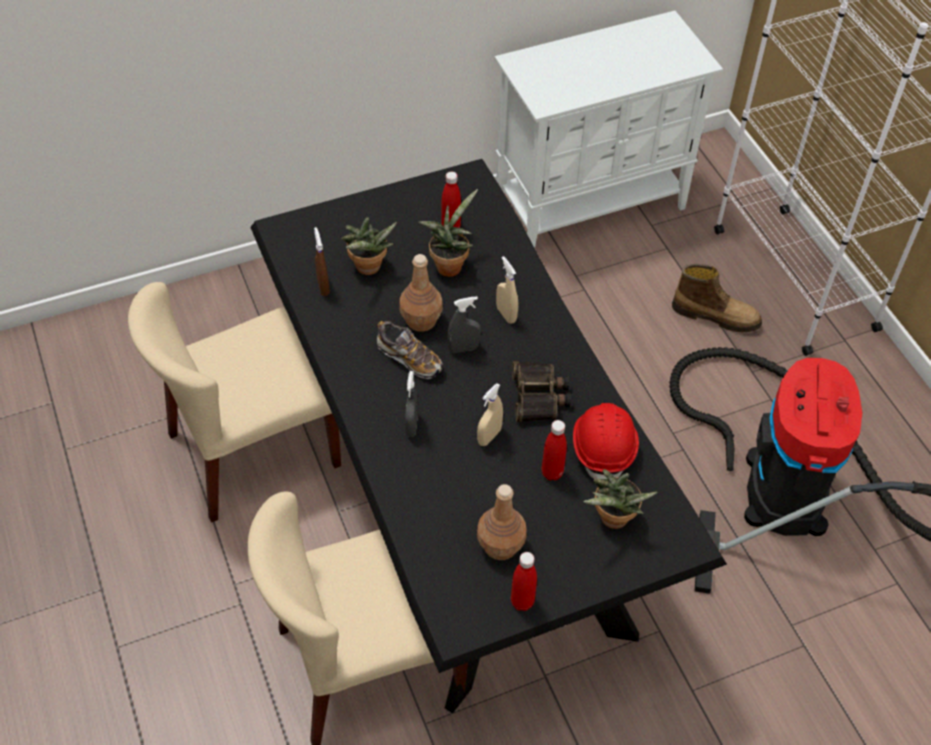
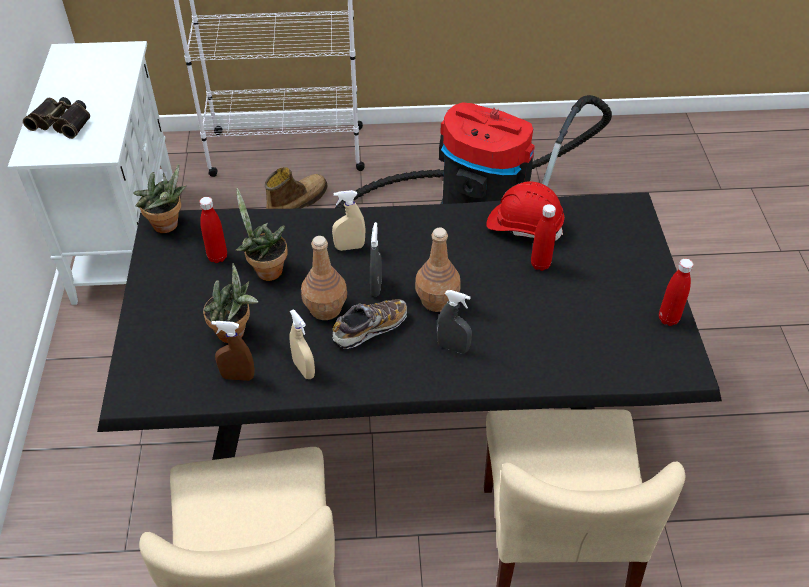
camera: 70 degrees left, 5 degrees down
(489, 436) = (486, 295): beige spray bottle -> beige spray bottle (304, 369)
(500, 545) = (607, 318): brown bottle -> brown bottle (437, 301)
(539, 396) = (454, 250): binoculars -> binoculars (62, 122)
(613, 521) = (600, 241): potted plant -> potted plant (168, 227)

